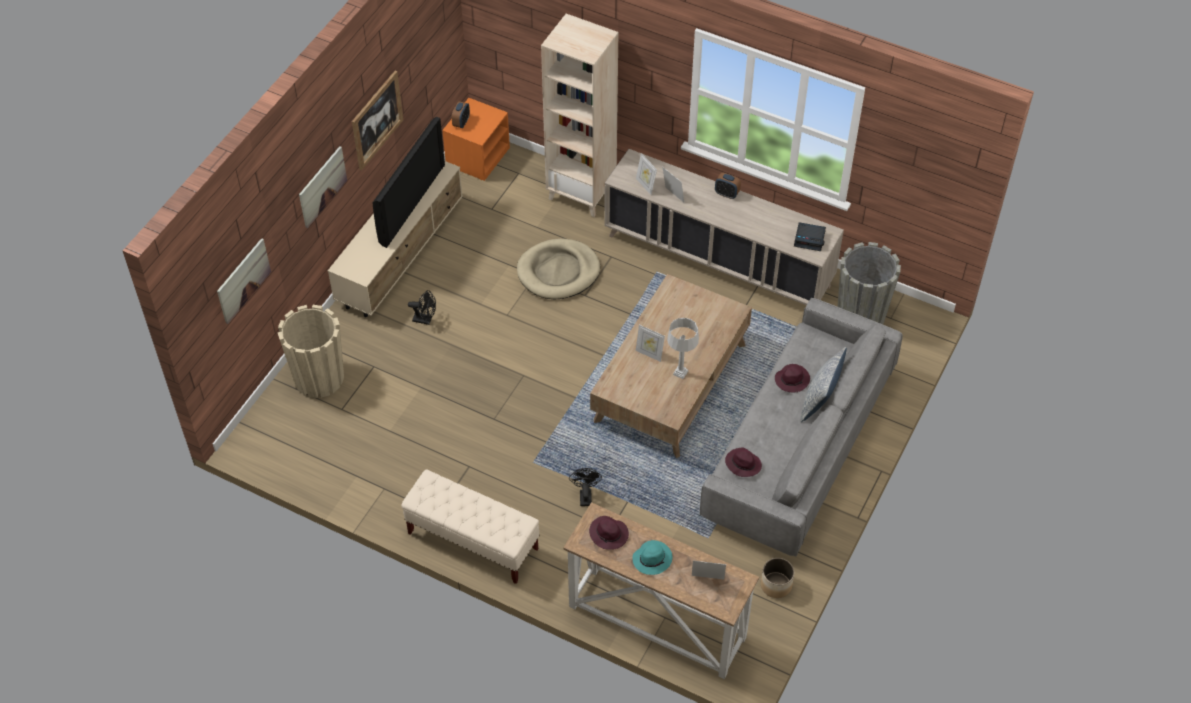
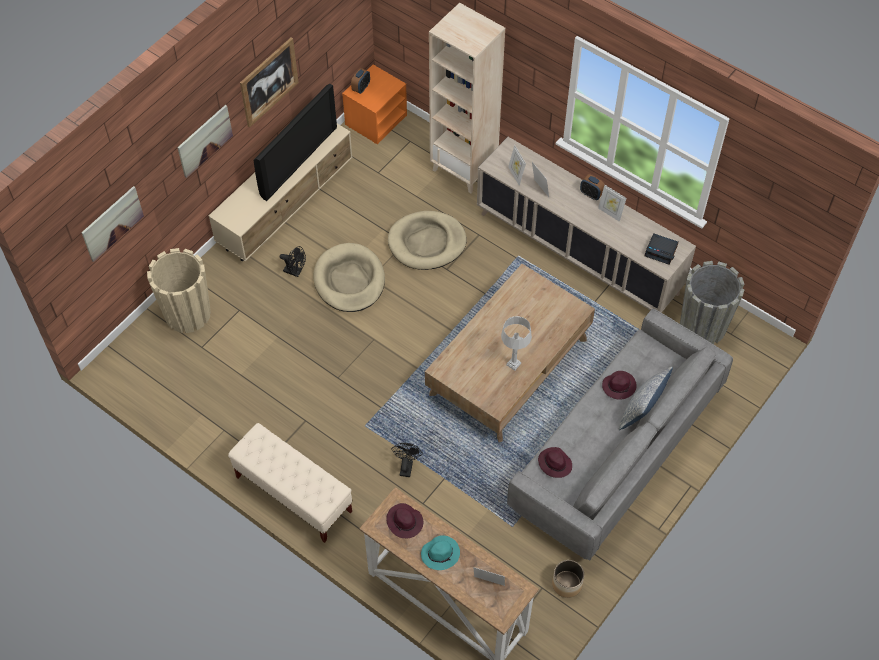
camera: 10 degrees right, 5 degrees up
(485, 320) = (349, 280): none -> beige dog bed
(649, 354) = (488, 341): picture frame -> picture frame (610, 213)

